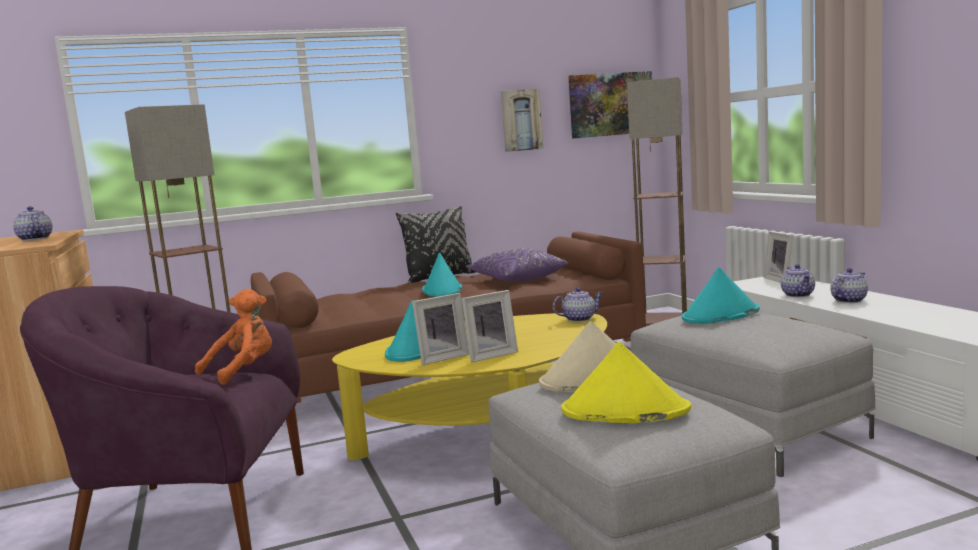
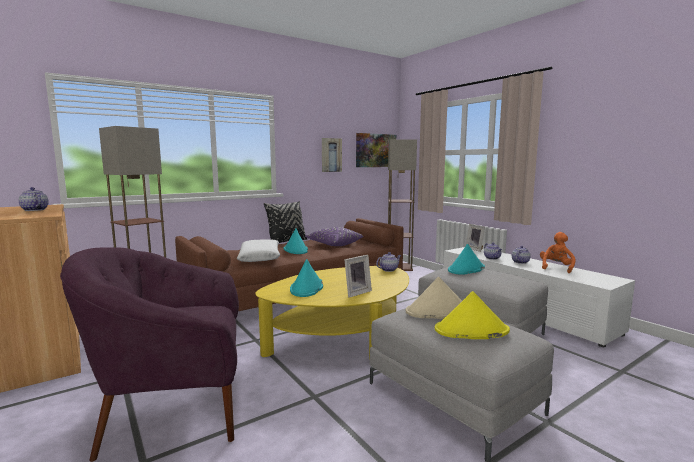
camera: 15 degrees left, 0 degrees up
(243, 371) = (211, 305): orange plush toy -> orange plush toy (556, 268)
(377, 303) = (260, 257): none -> white pillow
(442, 357) = (327, 294): picture frame -> none

